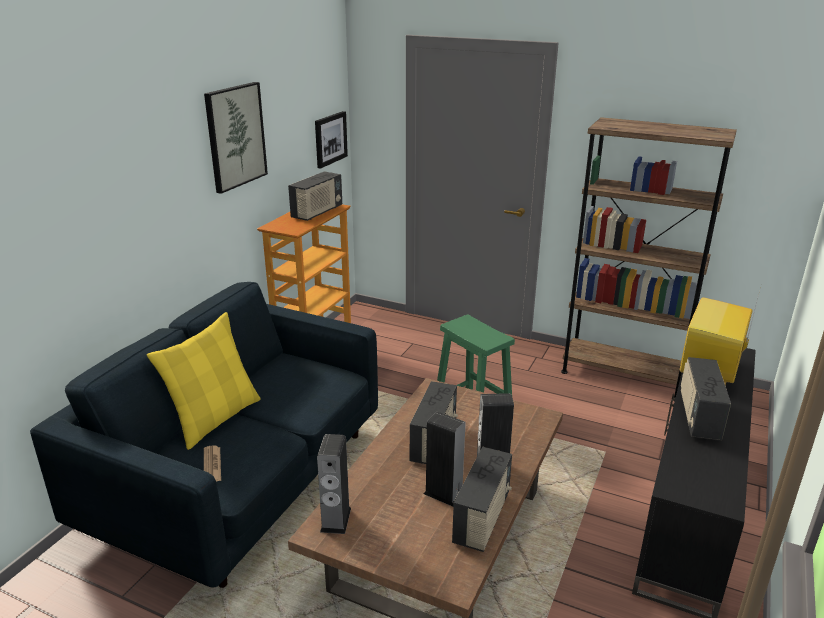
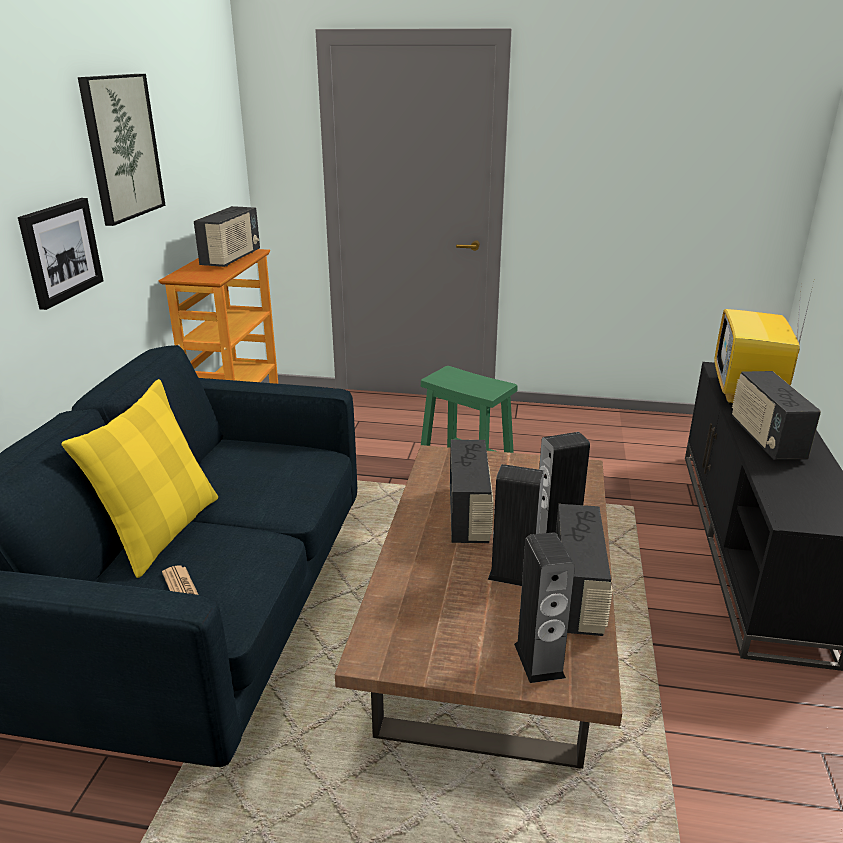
camera: 15 degrees left, 0 degrees up
(330, 139) = (227, 169): picture -> picture (60, 251)
(335, 519) = (389, 633): speaker -> speaker (539, 660)
(622, 373) = (610, 422): brown bookcase -> none

